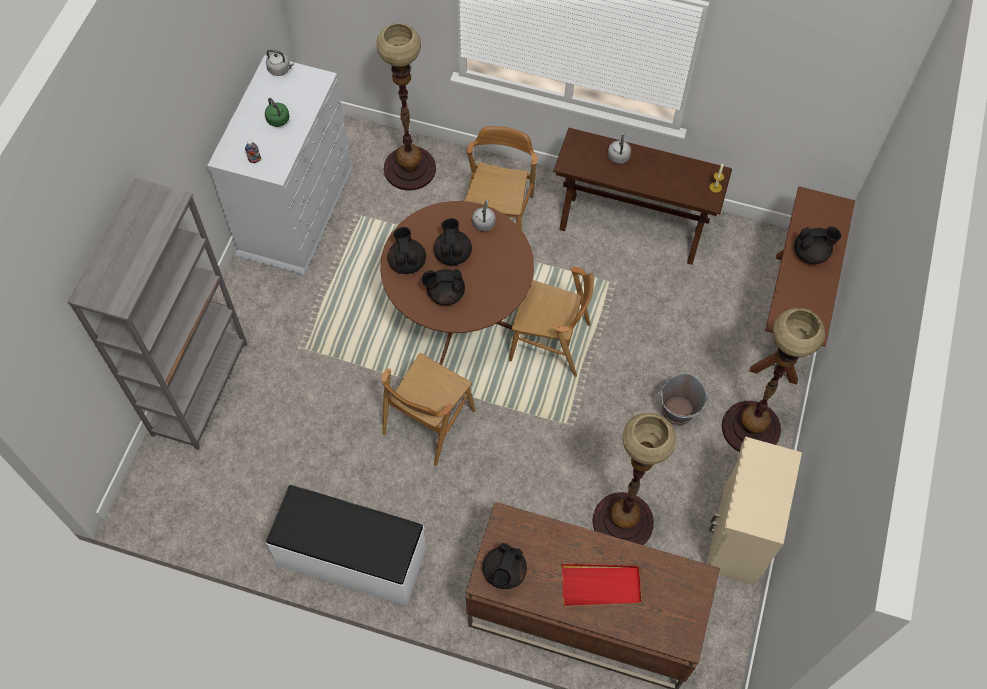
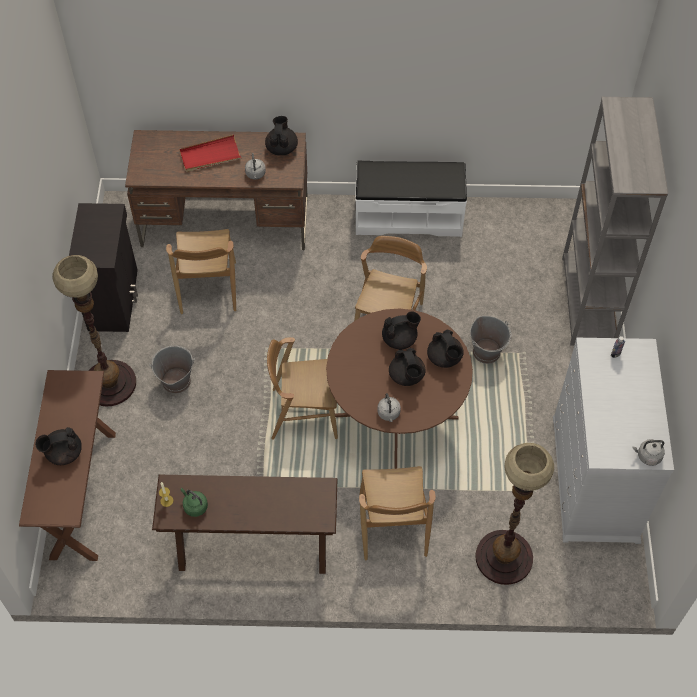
camera: 165 degrees right, 5 degrees down
(279, 121) = (616, 399): green kettle -> green kettle (194, 506)
(337, 359) = (487, 352): none -> grey bucket
(618, 155) = (274, 511): grey kettle -> grey kettle (255, 174)
(623, 521) = (208, 288): floor lamp -> brown chair
(737, 535) = (114, 299): beige cabinet -> black cabinet

